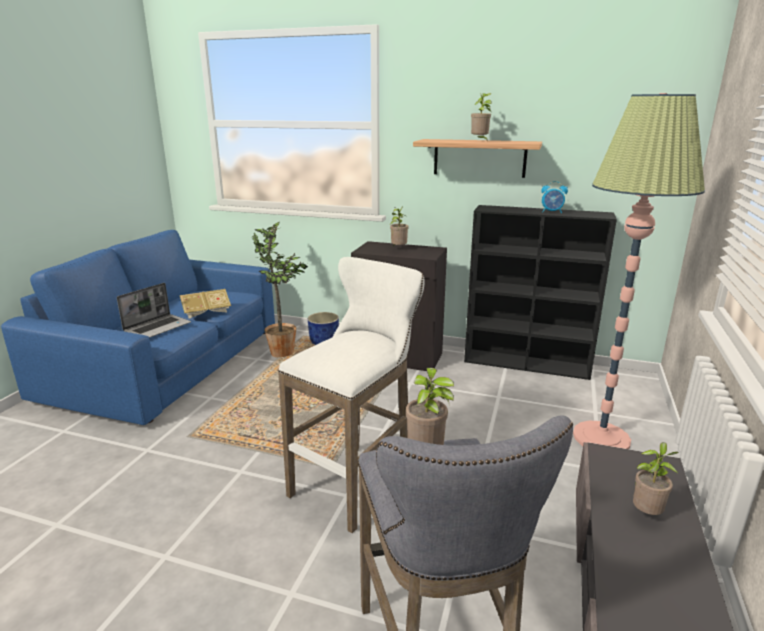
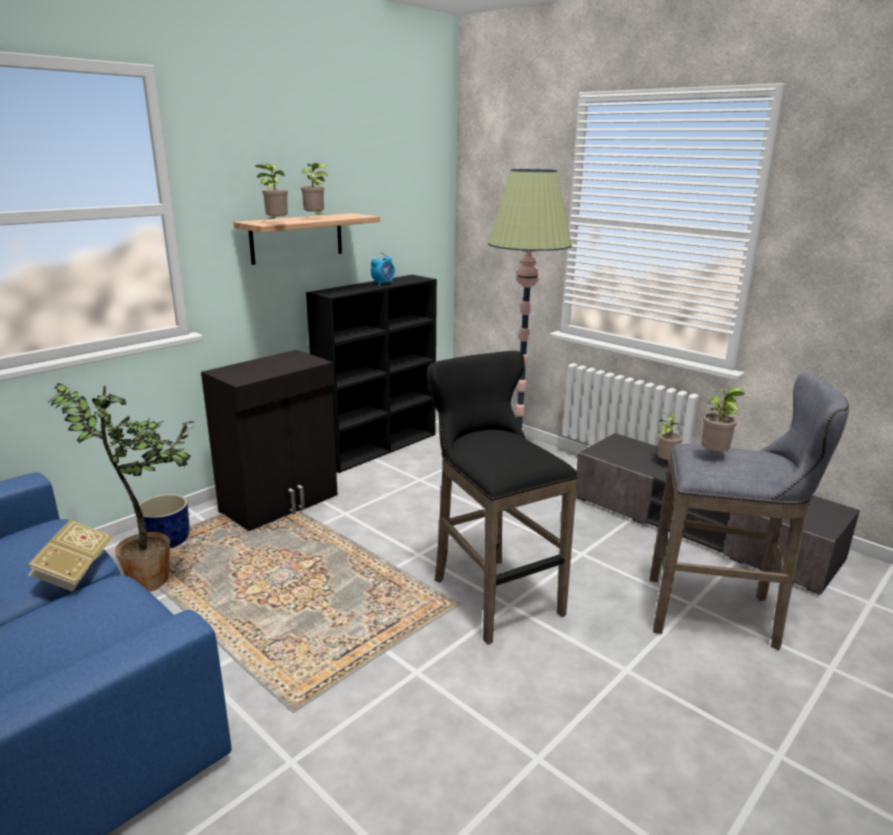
camera: 65 degrees left, 0 degrees up
(158, 327) = (84, 622): laptop -> none
(356, 481) = (491, 593): white stool -> black stool
(398, 249) = (264, 366): potted plant -> potted plant (275, 224)

